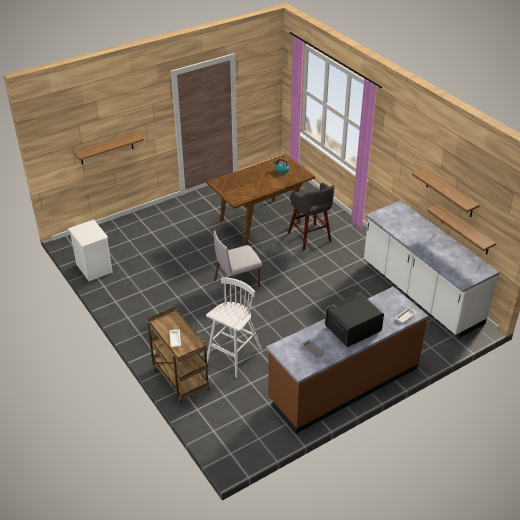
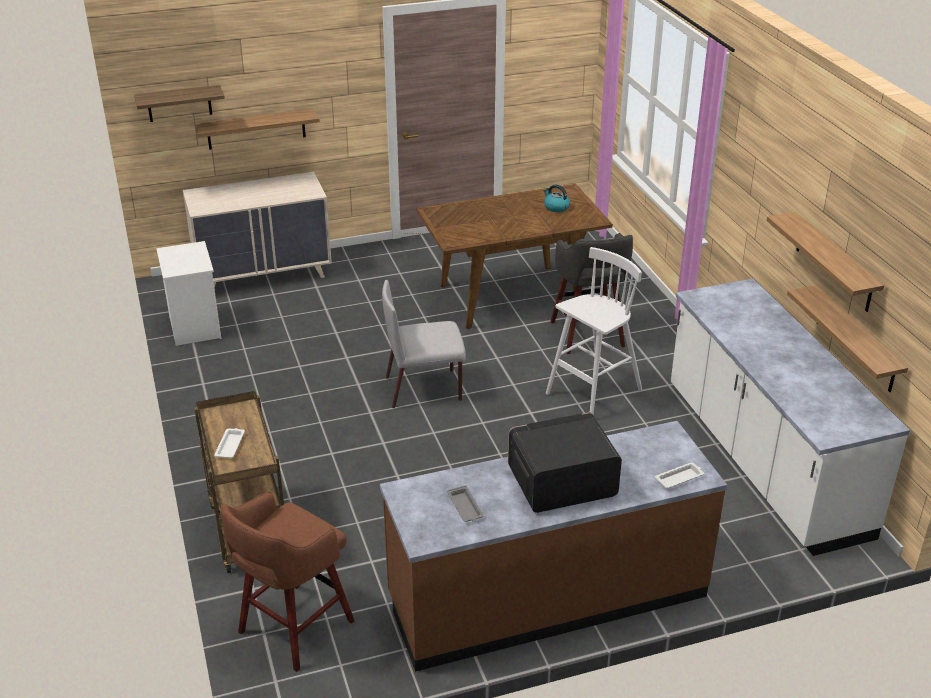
camera: 15 degrees right, 5 degrees down
(64, 142) = (179, 103): none -> shelf
(118, 229) = (264, 274): none -> beige dresser
(227, 425) = (293, 629): none -> brown stool
(233, 356) = (361, 509): white stool -> white stool (592, 393)

